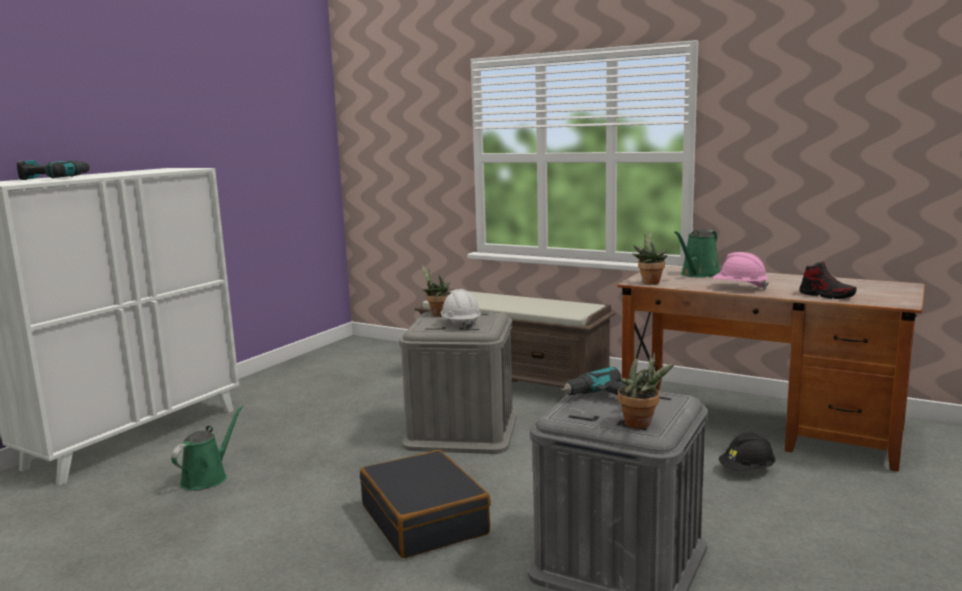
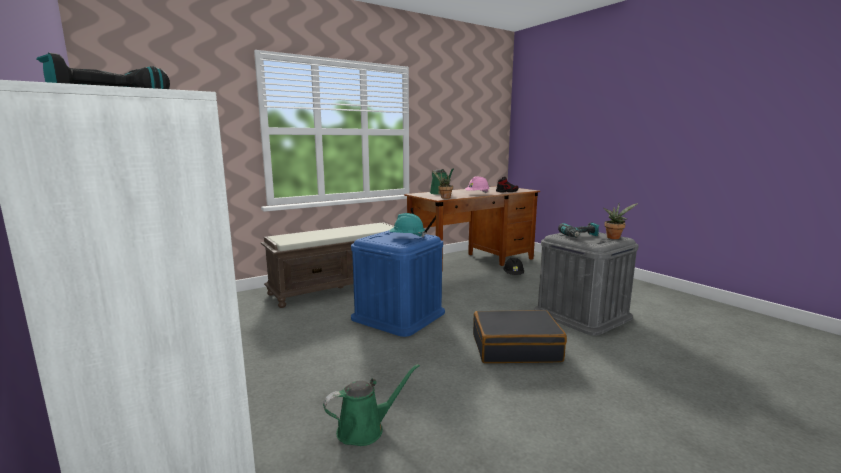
camera: 65 degrees left, 0 degrees up
(207, 477) = (365, 429): green watering can -> green watering can turned 105 degrees clockwise
(437, 314) = (372, 238): potted plant -> none
(460, 324) = (407, 237): white hard hat -> turquoise hard hat
(461, 430) = (398, 315): grey storage box -> blue storage box

